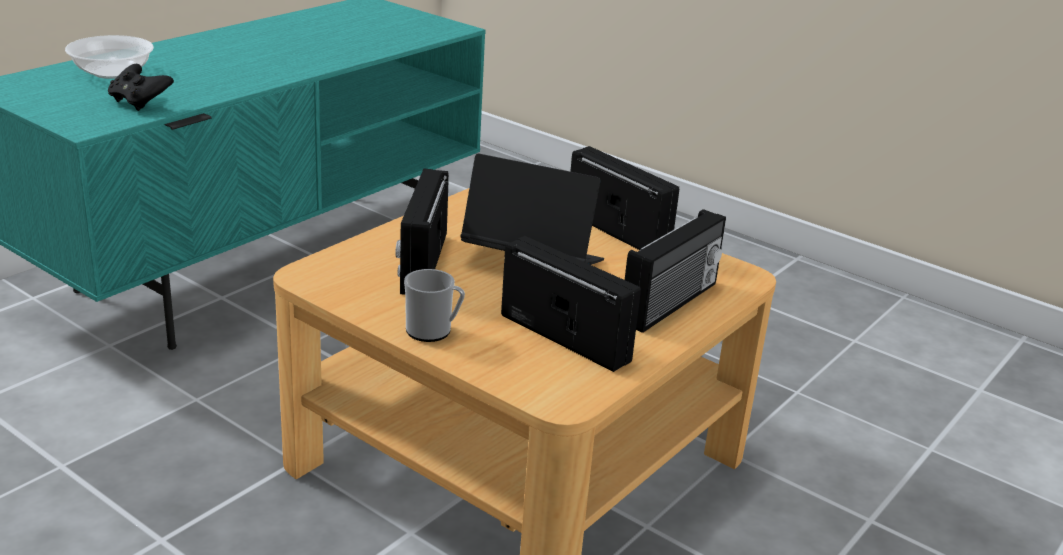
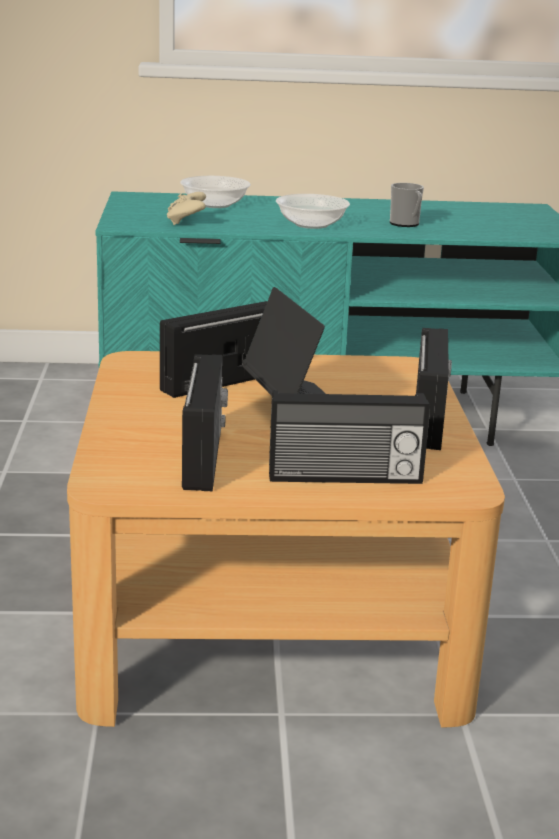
camera: 50 degrees right, 5 degrees down
(139, 103) = (186, 222): black game controller -> beige game controller
(256, 71) = (312, 224): none -> bowl
(433, 331) = (126, 416): mug -> mug (406, 224)

